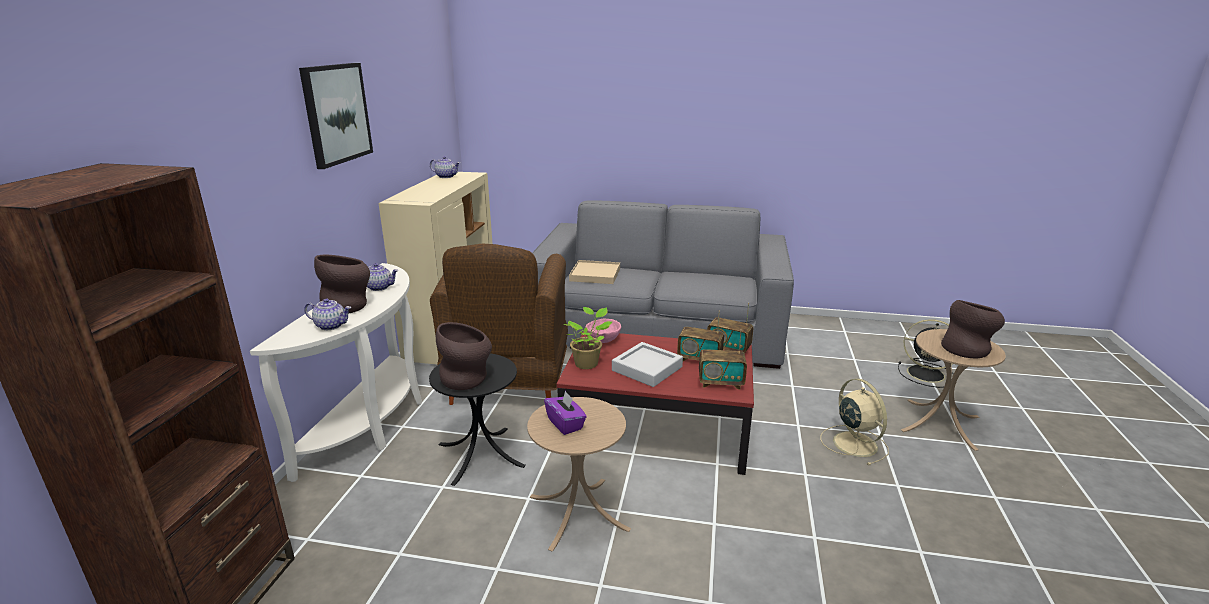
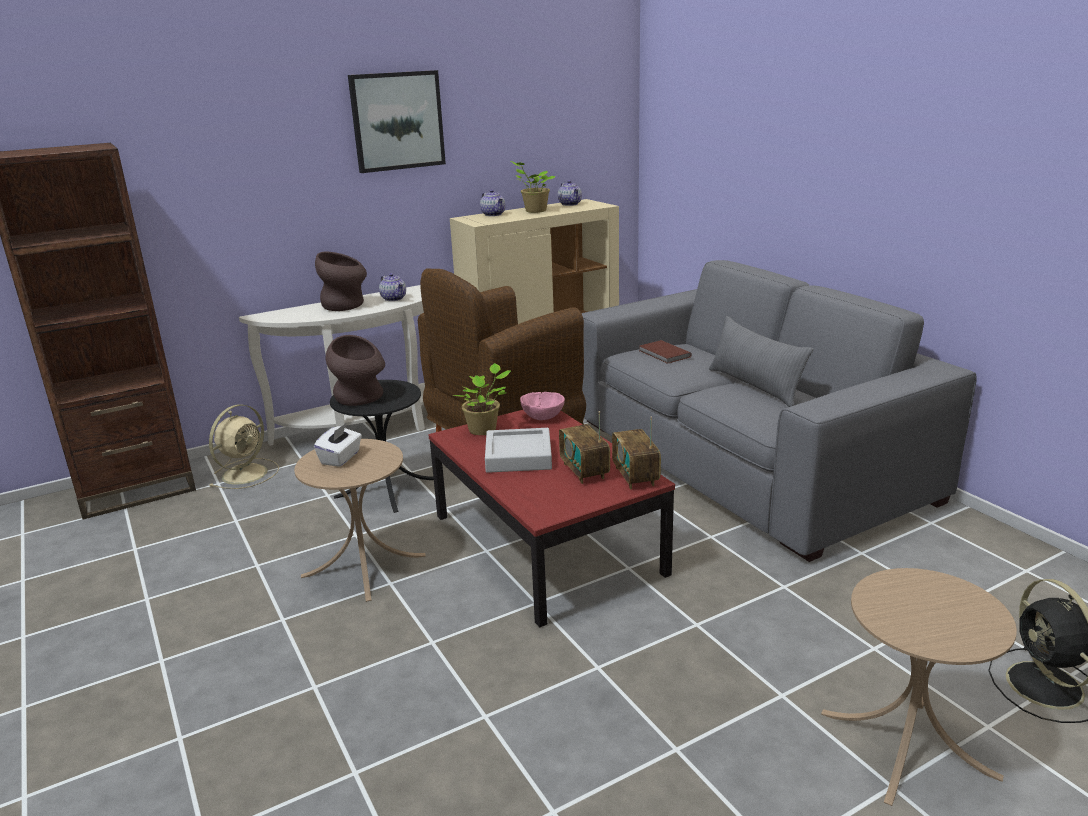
camera: 50 degrees right, 0 degrees up
(331, 325) = (305, 316): teapot -> teapot (493, 214)
(435, 185) = (534, 211): none -> potted plant
(565, 424) = (341, 458): purple tissue box -> white tissue box
(595, 275) = (664, 354): beige tray -> brown book
(679, 277) = (755, 386): none -> grey pillow
(720, 383) = (550, 499): radio -> none
(853, 443) = (723, 680): beige fan -> beige fan (246, 473)
(967, 349) = (931, 619): brown vase -> none

